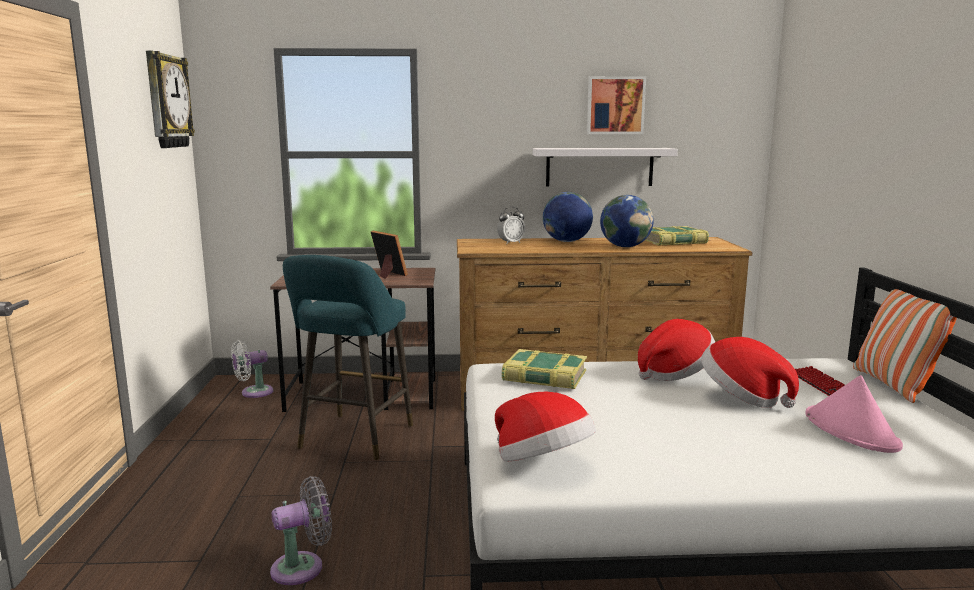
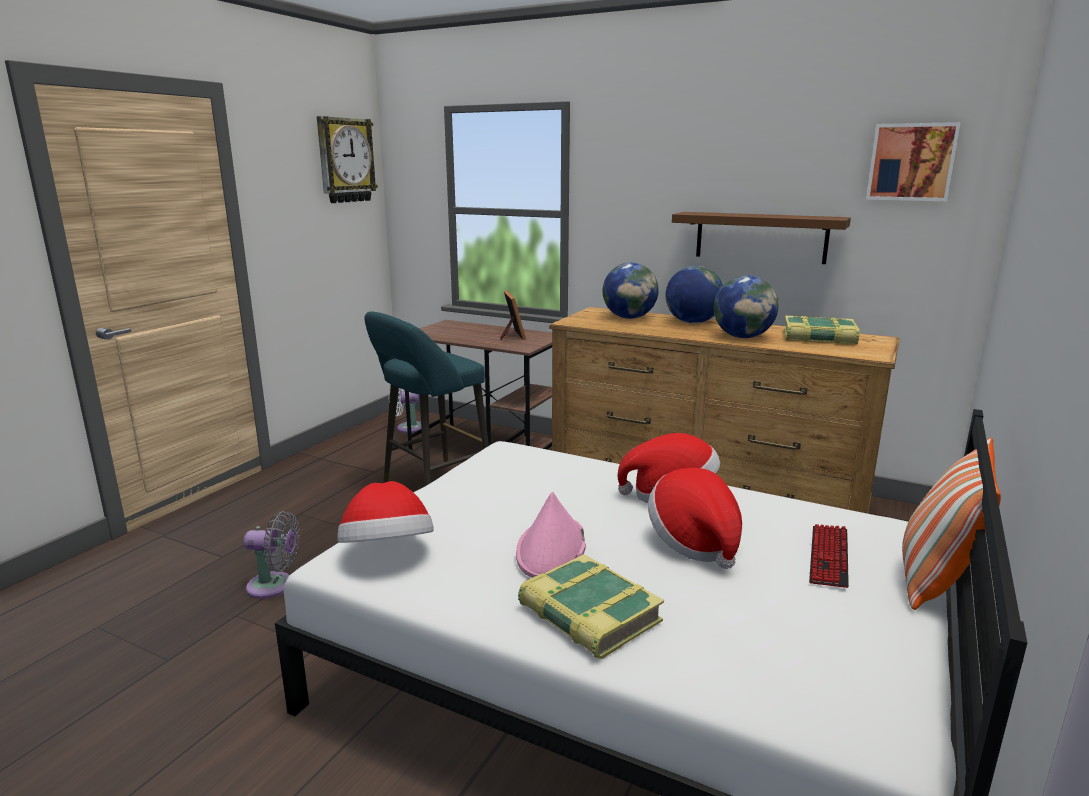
camera: 30 degrees right, 5 degrees up
(511, 243) = (629, 317): alarm clock -> globe
(544, 377) = (532, 468): book -> book (588, 615)
(599, 167) = (760, 237): white shelf -> brown shelf
(615, 105) = (784, 162): picture -> picture (911, 162)
(851, 430) = (751, 617): pink hat -> pink hat (551, 549)

